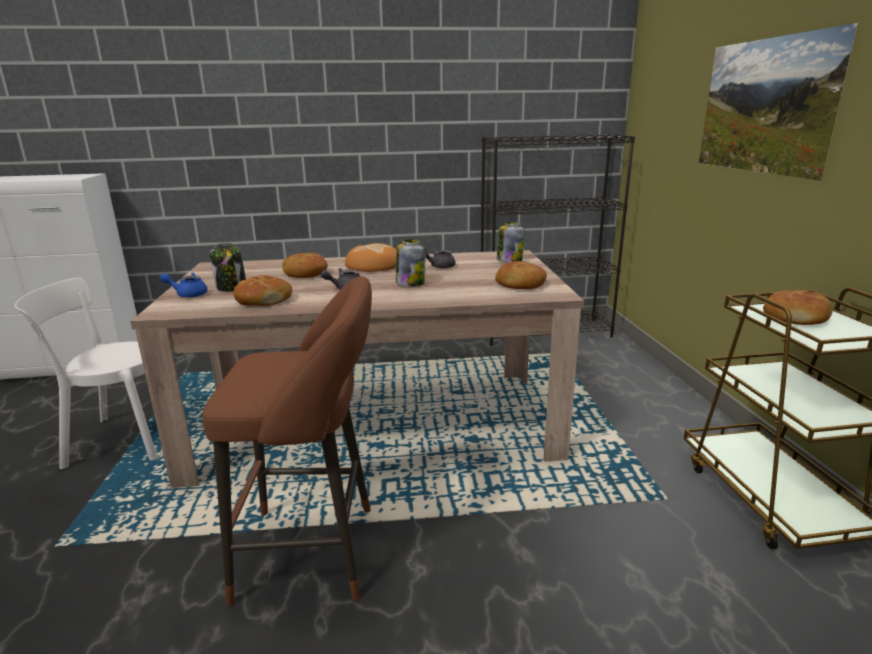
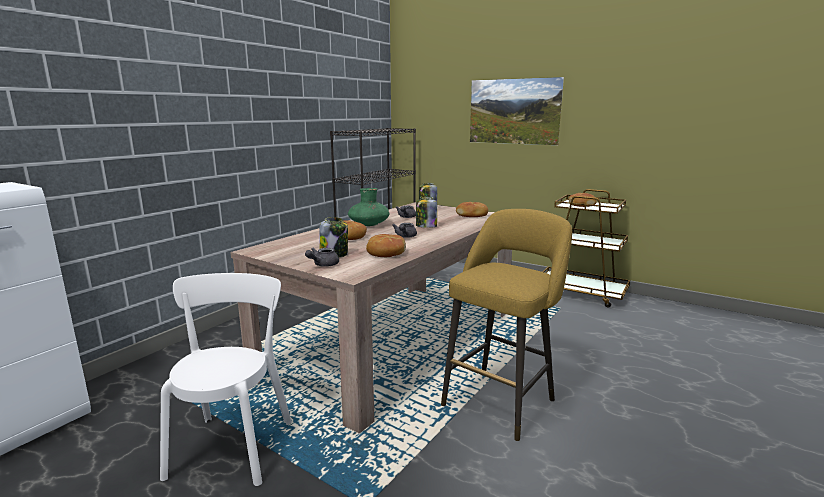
camera: 50 degrees left, 5 degrees down
(120, 439) = (234, 444): white chair -> white chair turned 150 degrees clockwise
(188, 294) = (323, 265): blue teapot -> grey teapot
(316, 552) = (501, 399): brown stool -> yellow stool
(373, 265) = (368, 224): bread -> green vase

